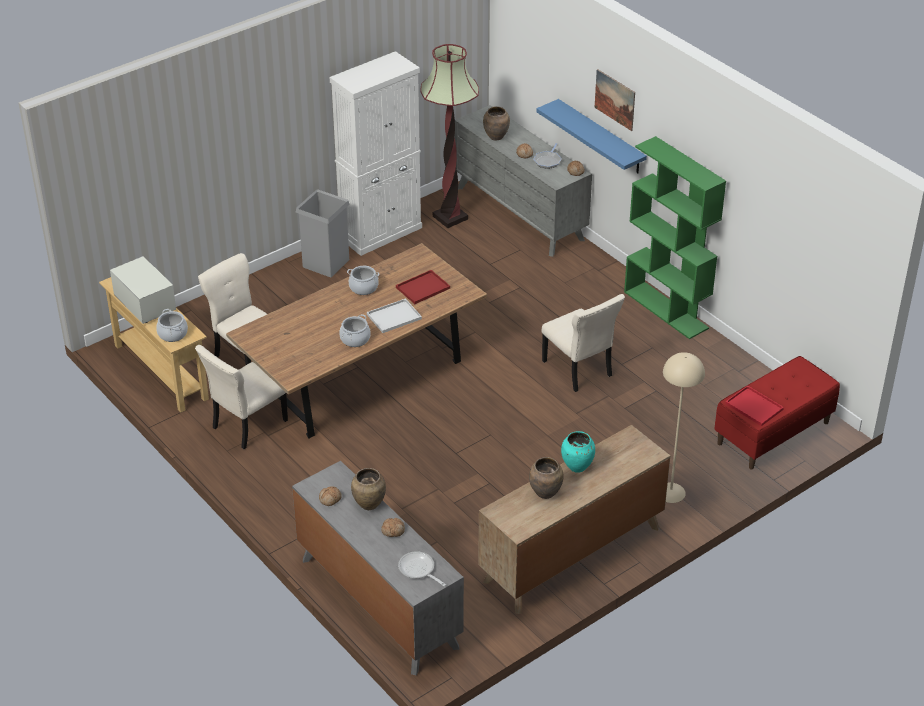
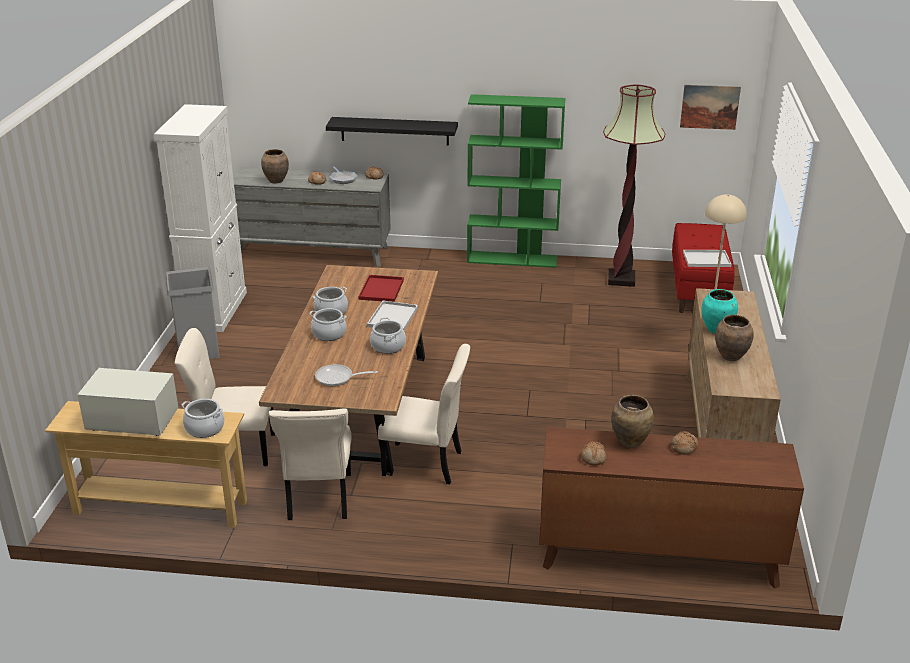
camera: 45 degrees left, 10 degrees down
(335, 306) = (329, 334): none -> cooking pot
(378, 602) = (657, 555): grey dresser -> brown dresser
(418, 570) = (756, 461): frying pan -> frying pan (338, 378)
(450, 217) = (260, 277): floor lamp -> floor lamp (621, 279)
(578, 370) = (518, 319): beige chair -> beige chair (426, 464)
(601, 137) = (394, 131): blue shelf -> black shelf
(615, 99) = (409, 82): picture -> picture (709, 107)
(755, 407) = (707, 259): red tray -> white tray

